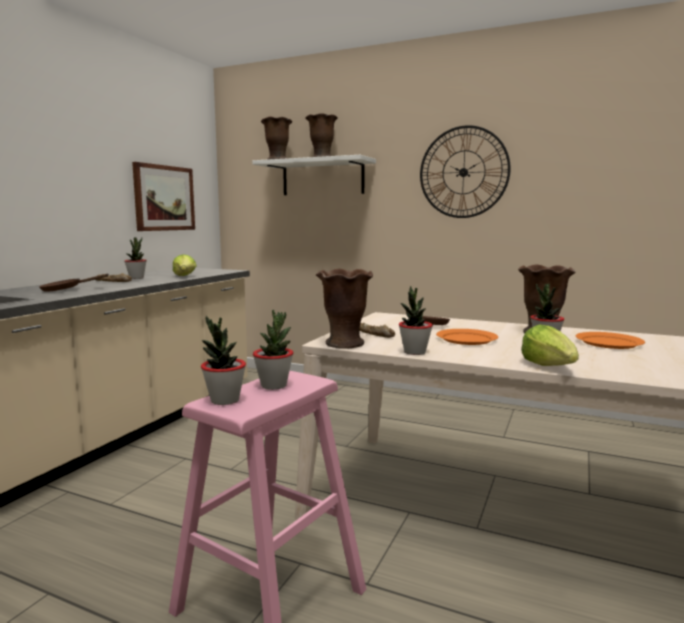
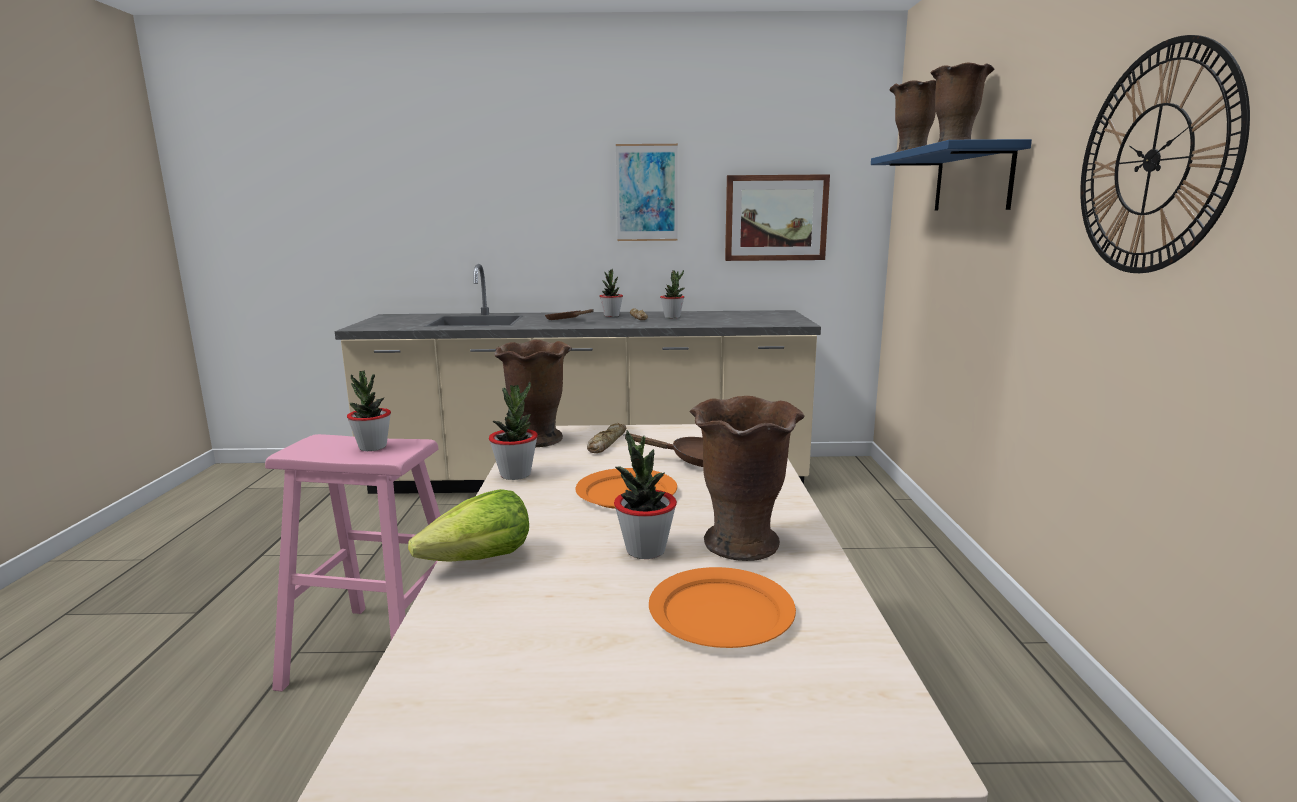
camera: 65 degrees right, 5 degrees up
(76, 170) = (647, 193): none -> picture
(185, 276) = (712, 323): lettuce -> none
(224, 400) = (322, 441): potted plant -> potted plant (611, 315)
(322, 178) = (972, 180): white shelf -> blue shelf

